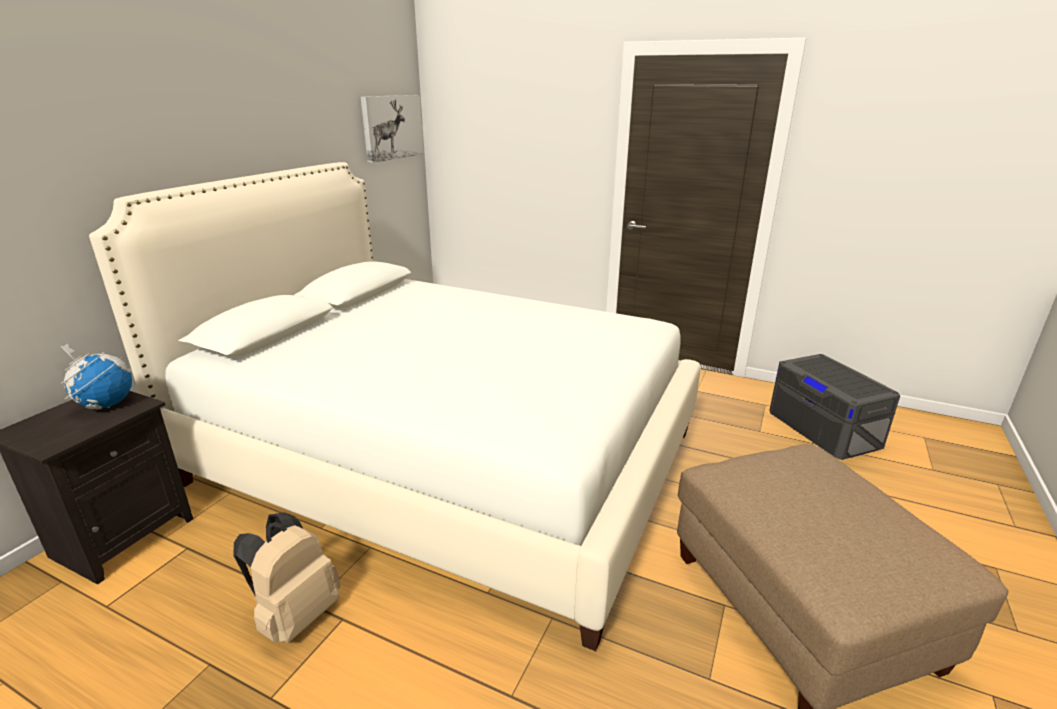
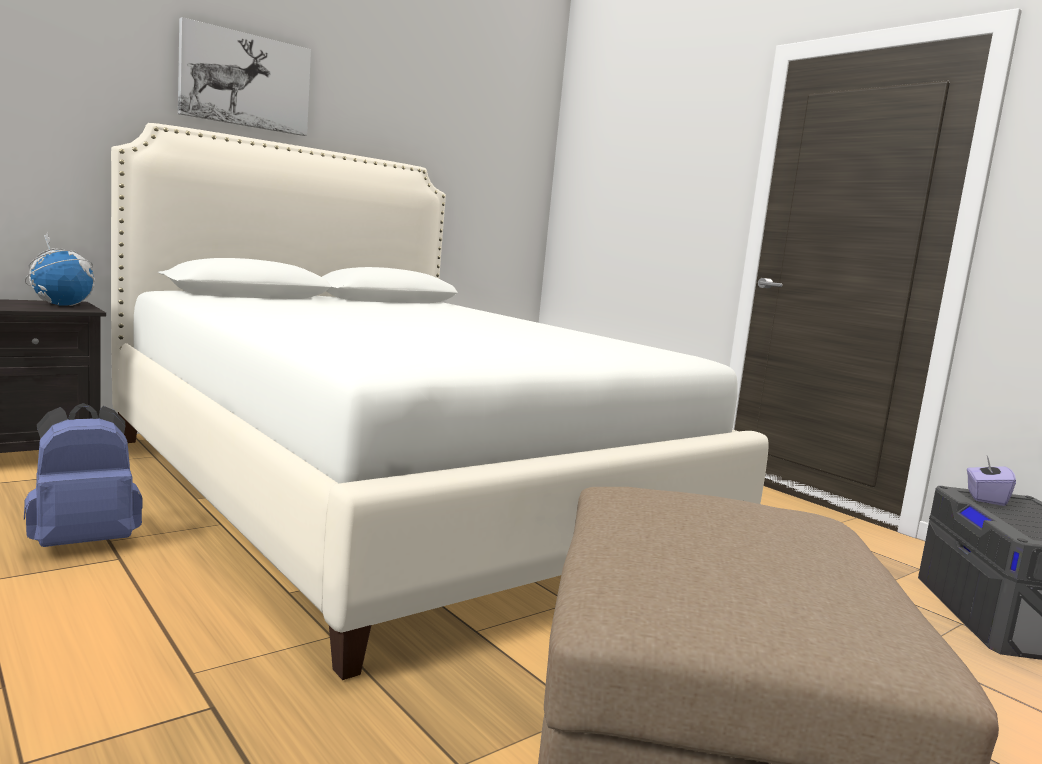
camera: 25 degrees right, 15 degrees down
(296, 615) = (84, 542): beige backpack -> blue backpack
(392, 127) = (507, 155): picture -> picture (245, 80)
(808, 365) = (985, 498): none -> purple tissue box

